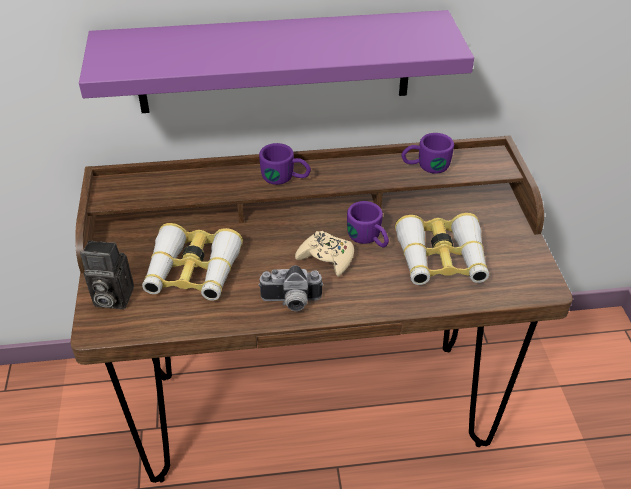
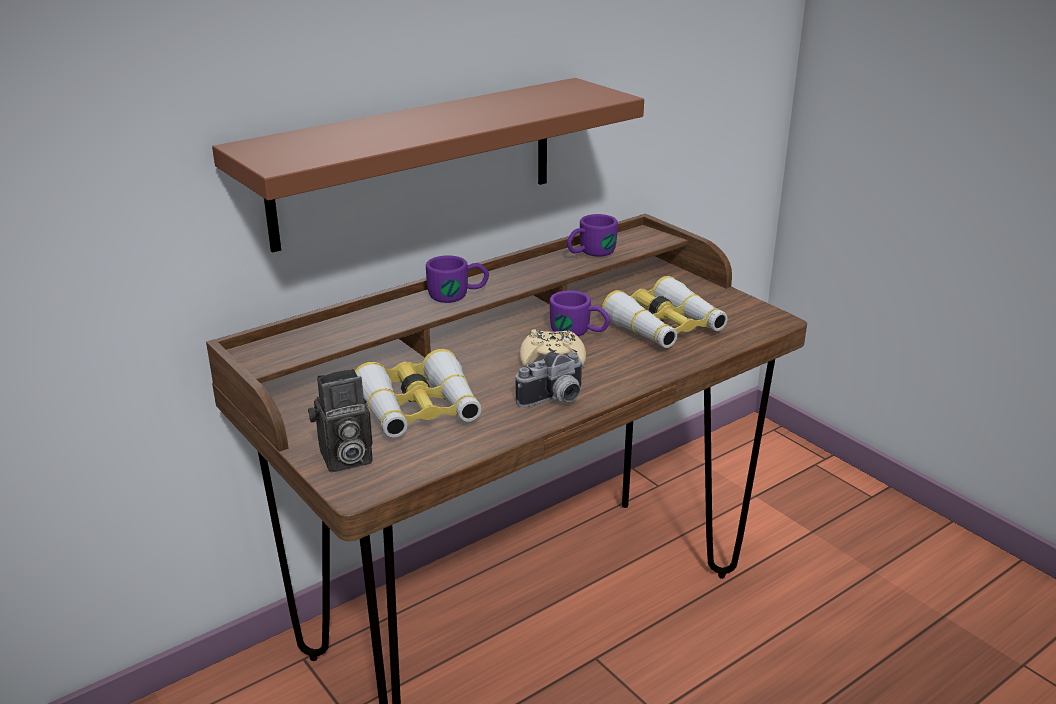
camera: 30 degrees left, 15 degrees down
(274, 62) = (416, 162): purple shelf -> brown shelf

